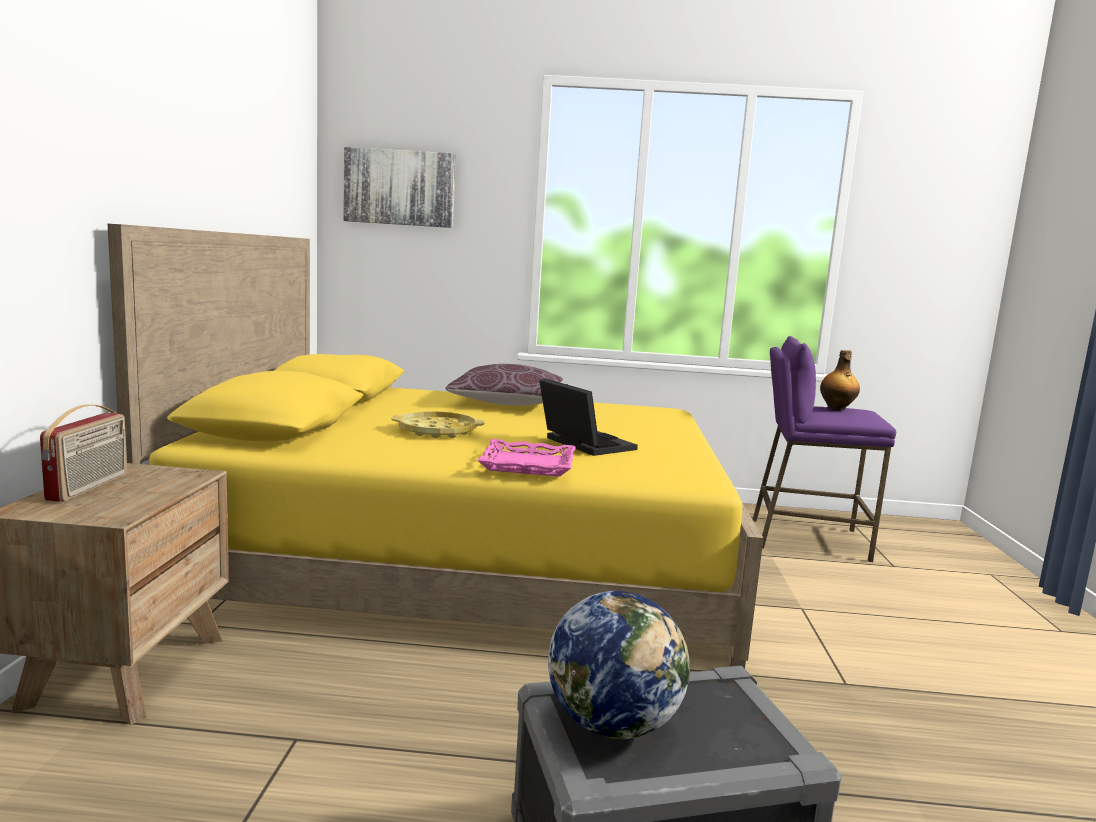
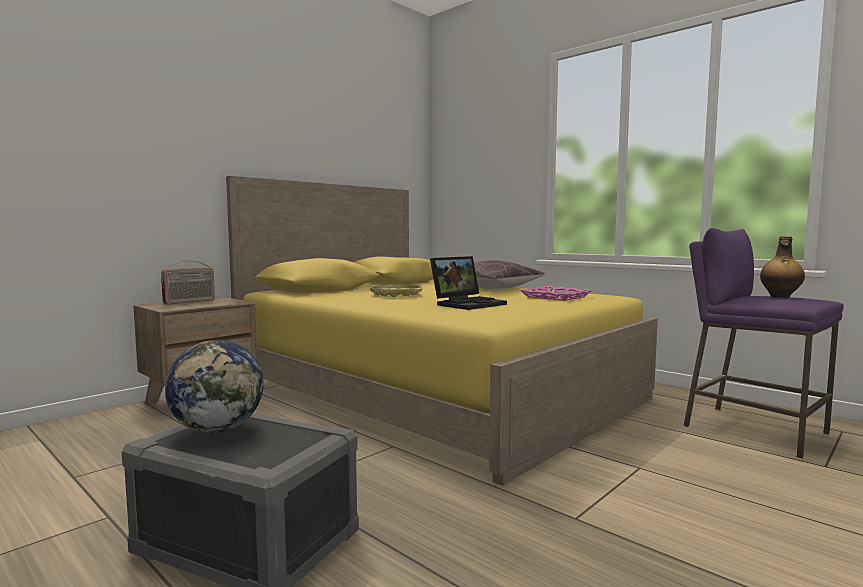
camera: 40 degrees right, 5 degrees down
(399, 188) = (469, 152): picture -> none
(527, 465) = (393, 307): pink tray -> pink tray (555, 297)
(582, 444) = (468, 304): laptop -> laptop turned 45 degrees clockwise

